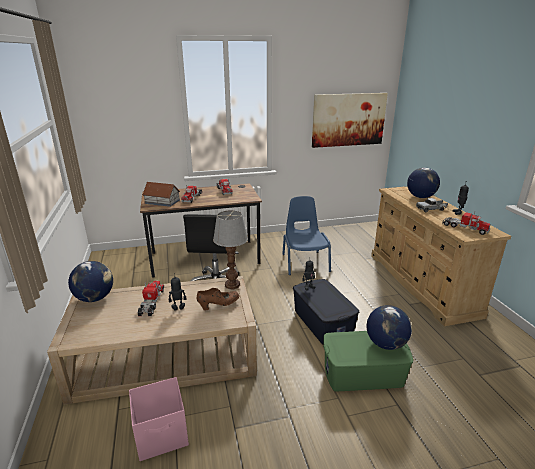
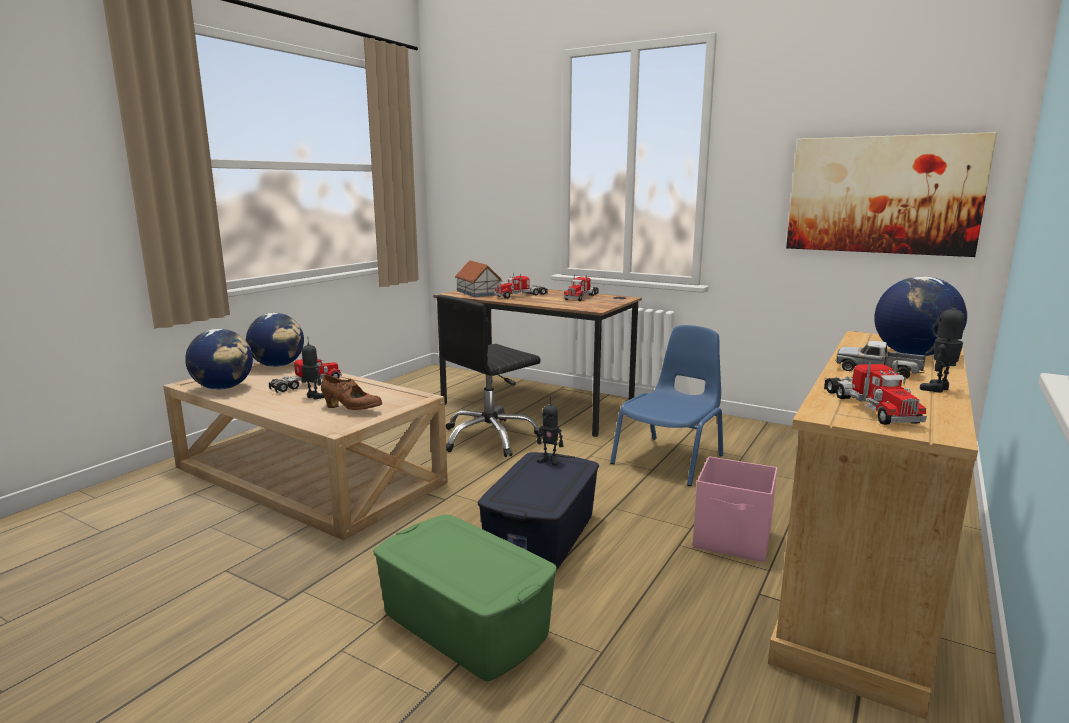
camera: 45 degrees right, 10 degrees down
(162, 435) = (174, 533): pink storage box -> pink storage box (733, 540)
(233, 285) = (411, 399): table lamp -> none
(386, 344) = (498, 571): globe -> globe (224, 388)

